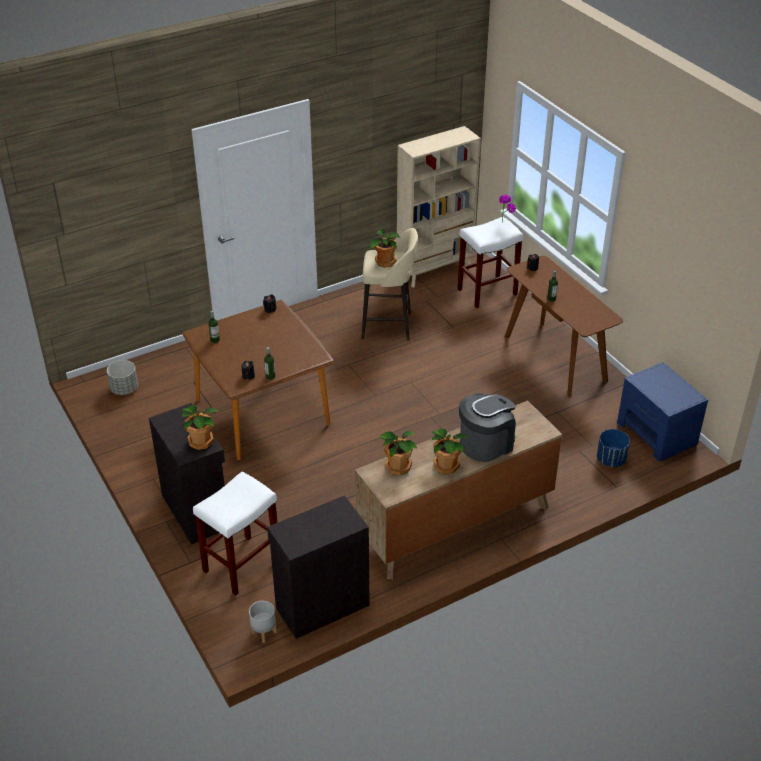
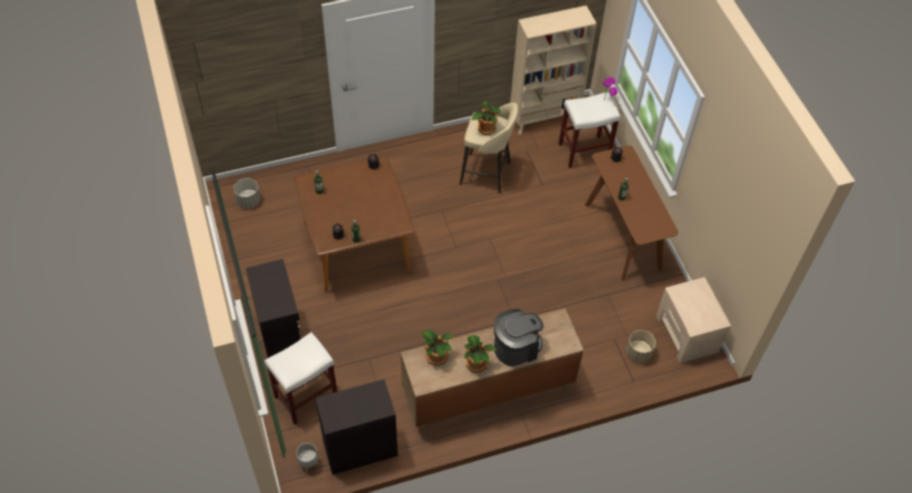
camera: 10 degrees right, 15 degrees up
(201, 441) = (282, 300): potted plant -> none
(611, 460) = (638, 353): blue planter -> beige planter
(657, 433) = (687, 334): blue nightstand -> beige nightstand

